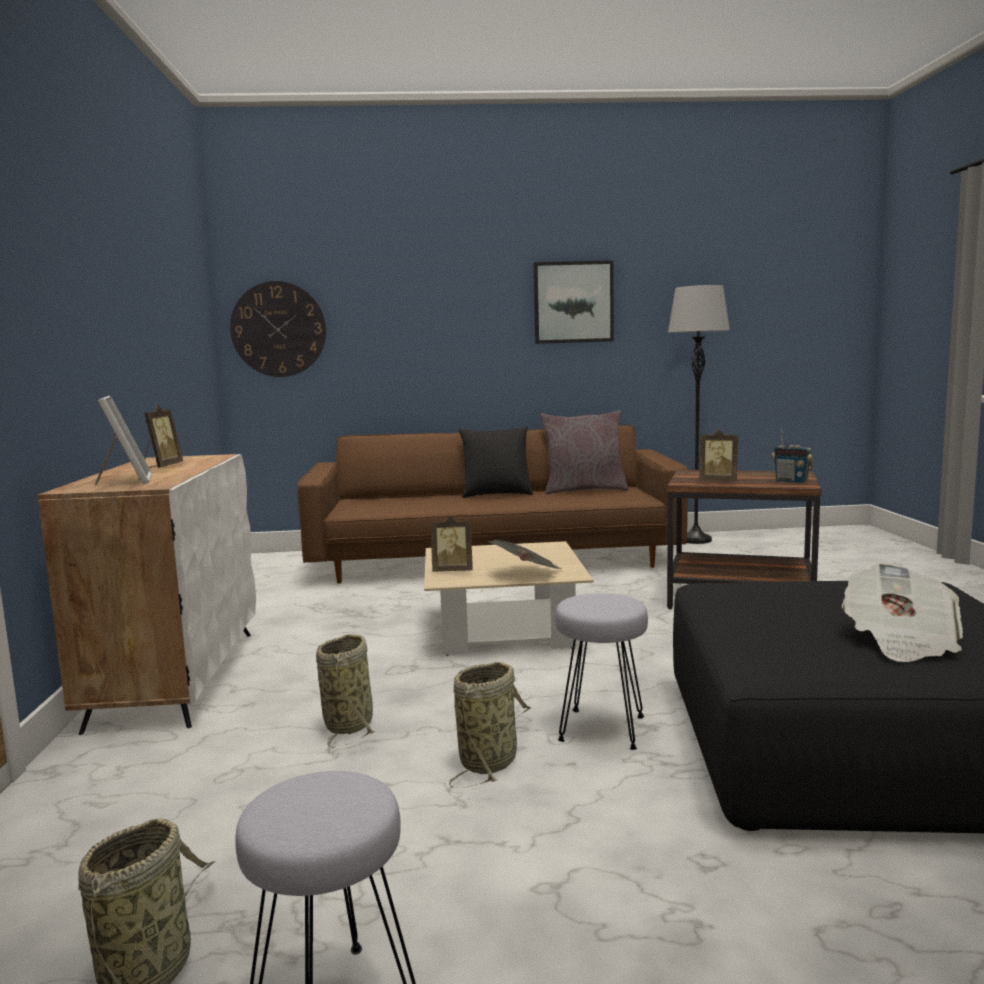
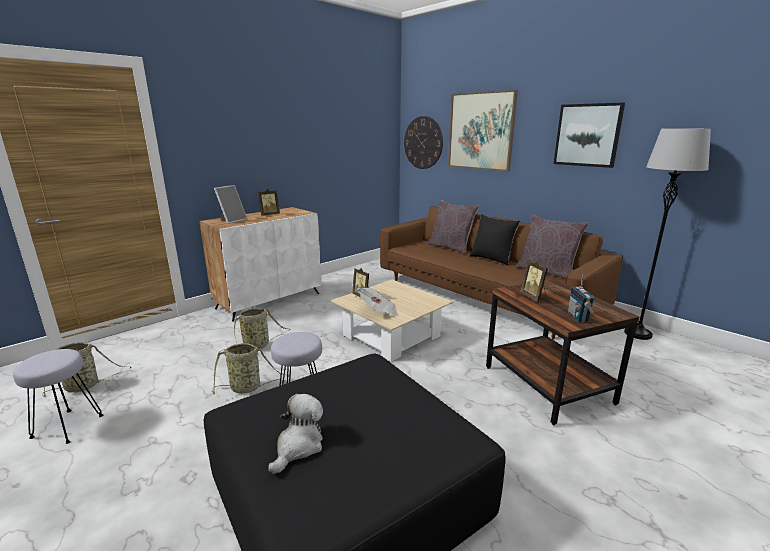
camera: 50 degrees right, 10 degrees up
(403, 303) = (480, 131): none -> picture
(409, 497) = (450, 247): none -> grey pillow
(900, 641) = (298, 446): newspaper -> plush toy

